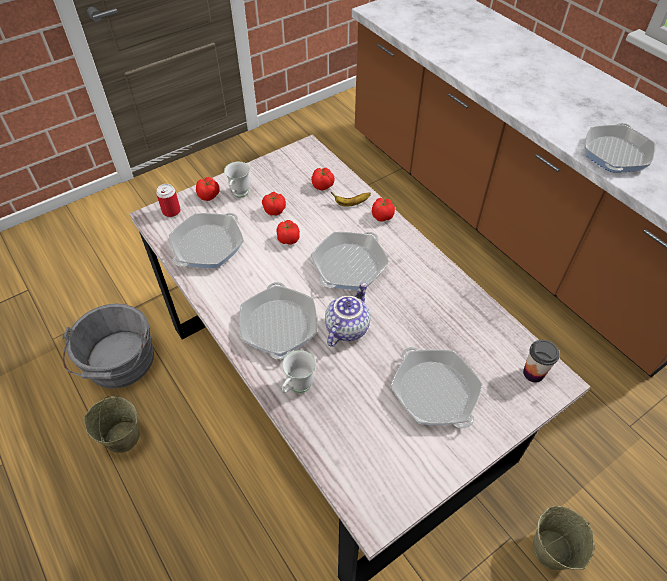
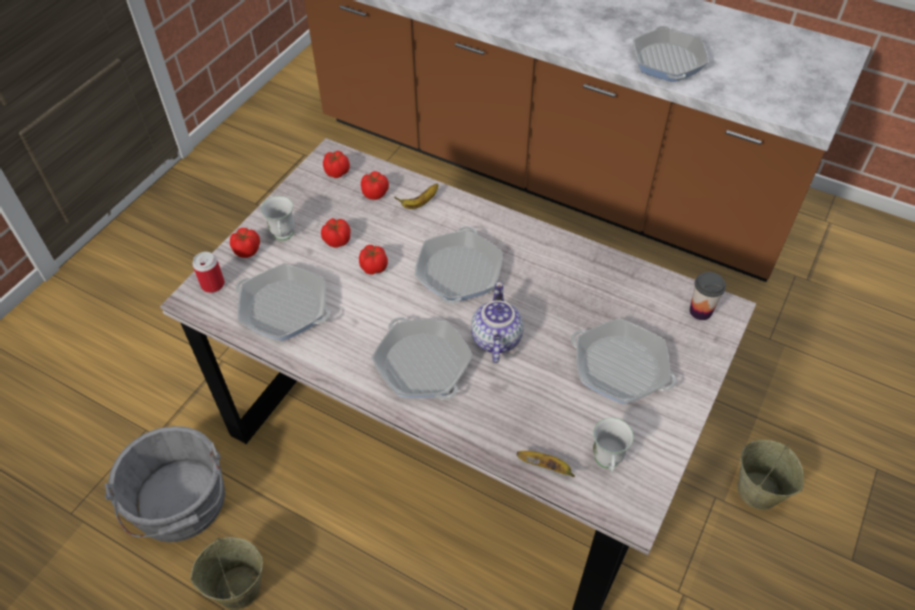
camera: 25 degrees left, 0 degrees up
(207, 245) = (284, 308): frying pan -> frying pan turned 75 degrees counterclockwise
(297, 388) = (482, 421): white mug -> white mug (607, 463)
(324, 446) = (545, 467): none -> banana
(382, 216) = (461, 205): tomato -> tomato (336, 172)

